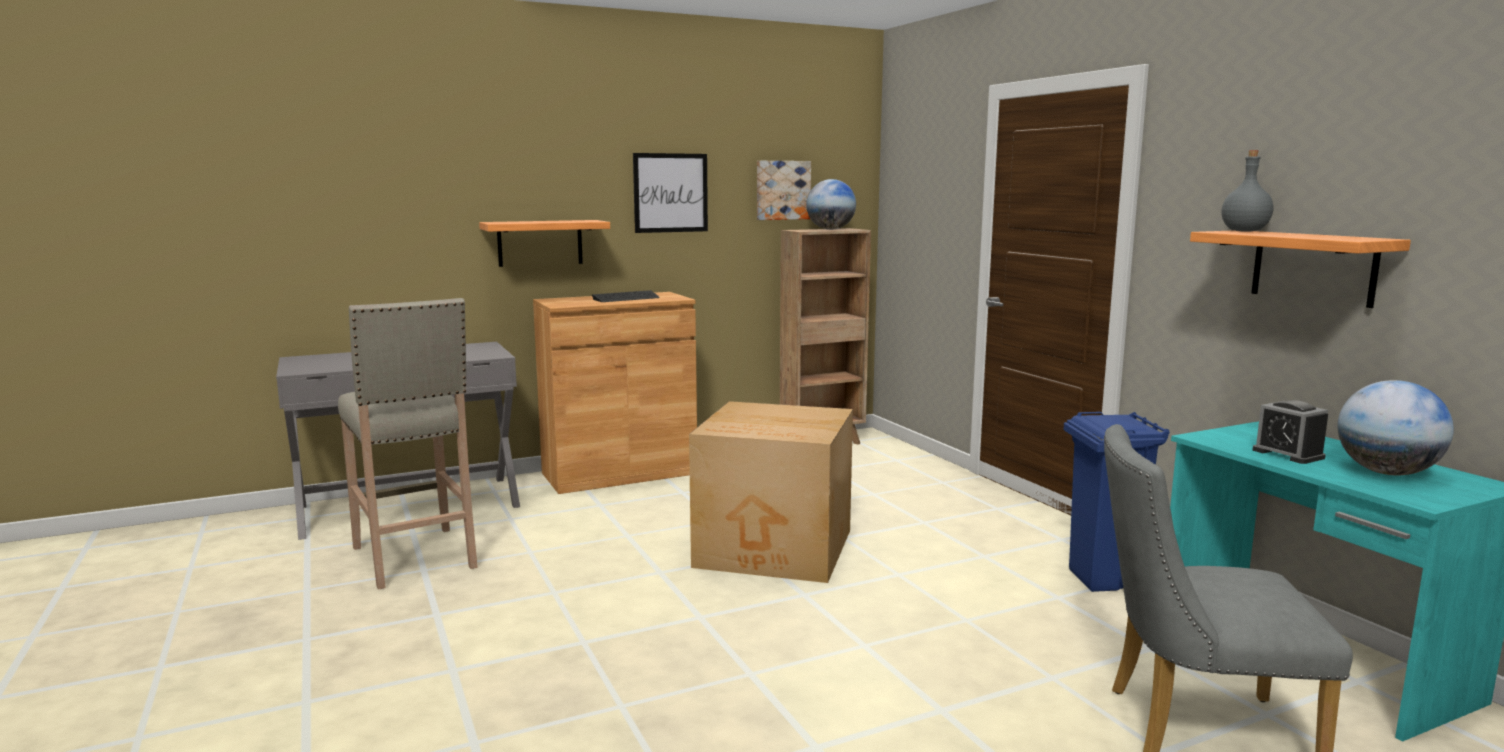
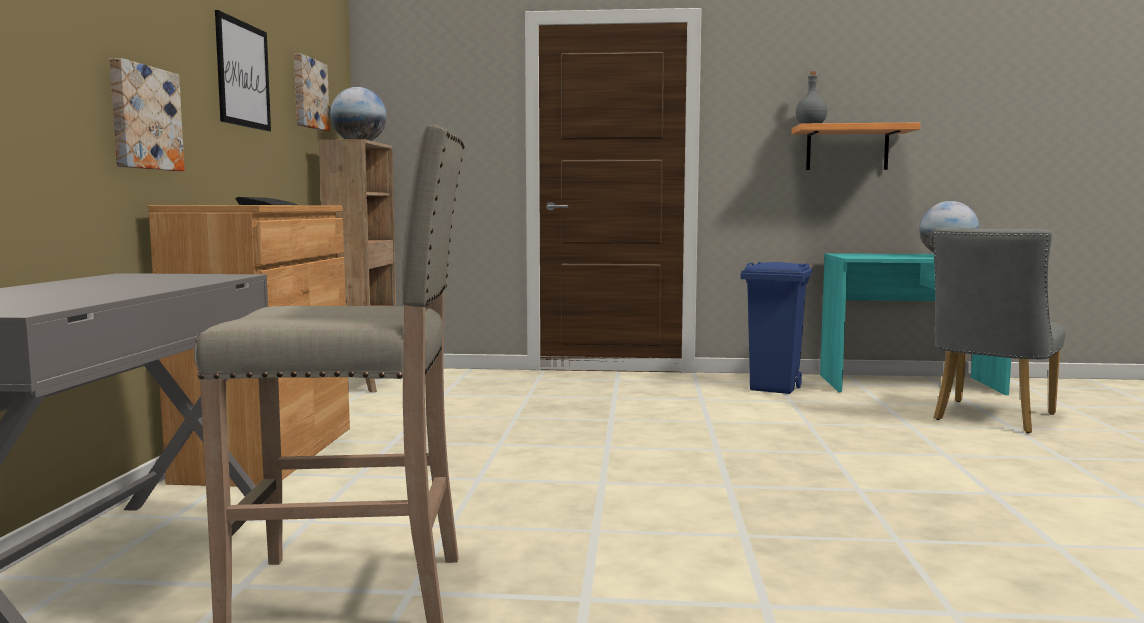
camera: 60 degrees left, 5 degrees down
(540, 243) = (143, 118): shelf -> picture
(776, 549) = (606, 440): cardboard box -> none
(1288, 454) = (902, 256): alarm clock -> none

